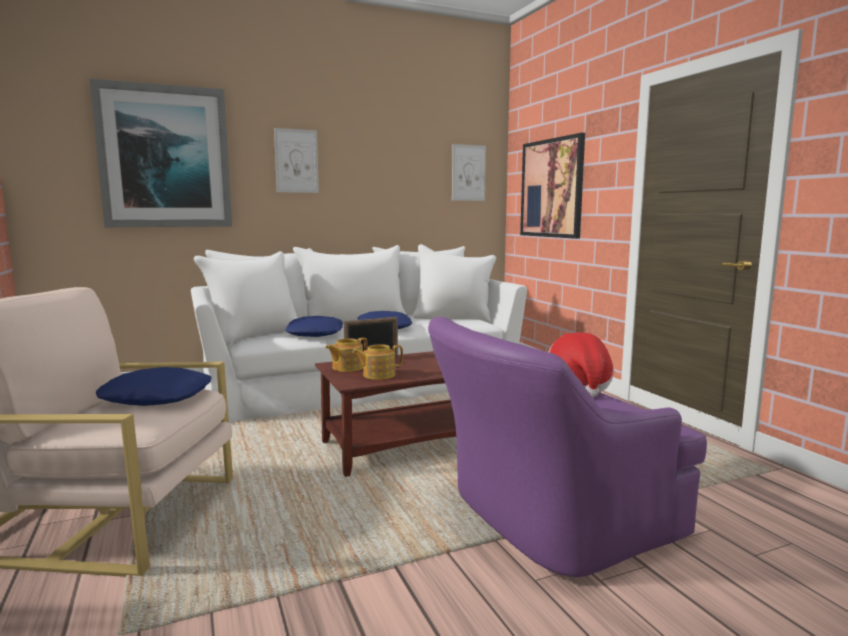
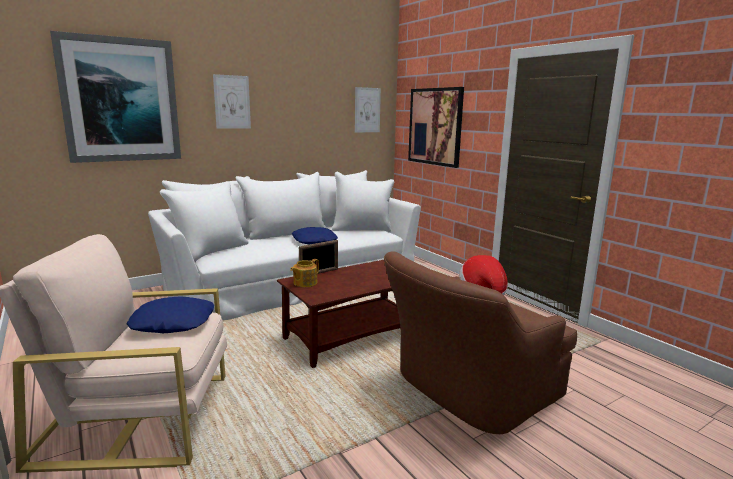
camera: 10 degrees left, 5 degrees up
(315, 333) = (262, 249): blue pillow -> none
(378, 375) = (332, 289): teapot -> none
(547, 519) = (468, 391): purple armchair -> brown armchair

